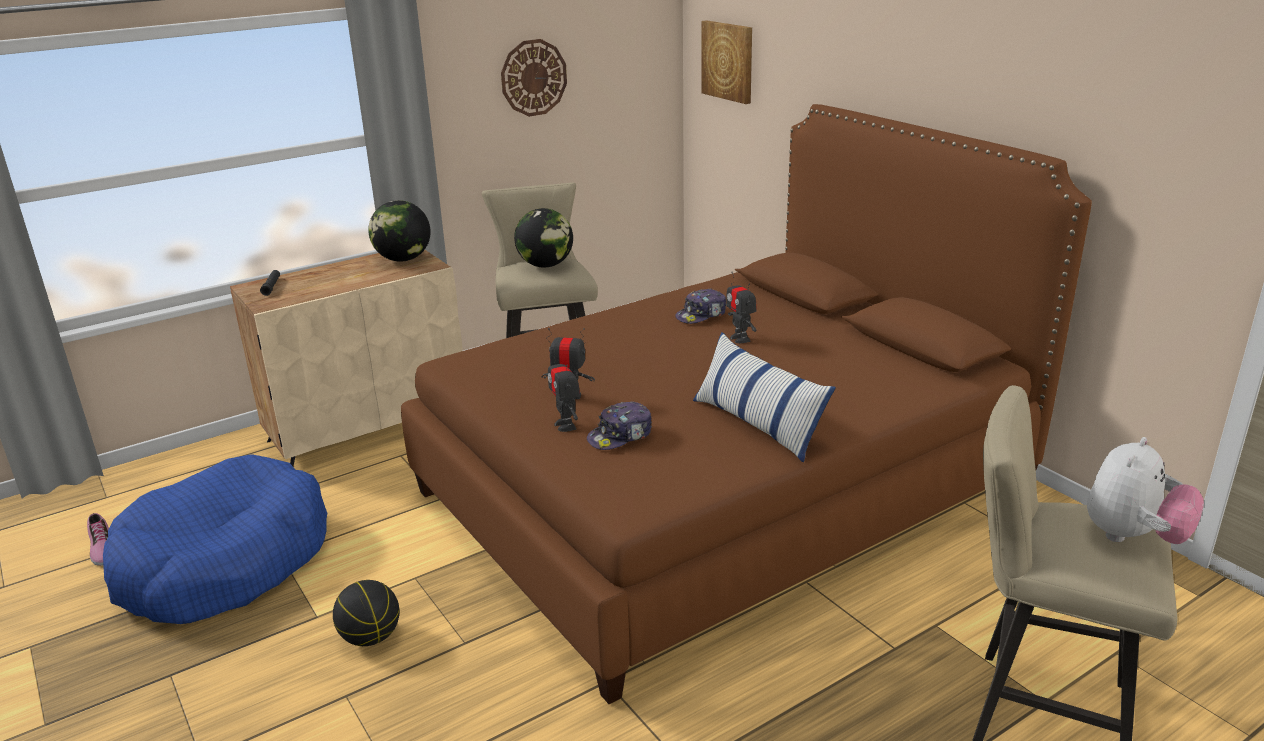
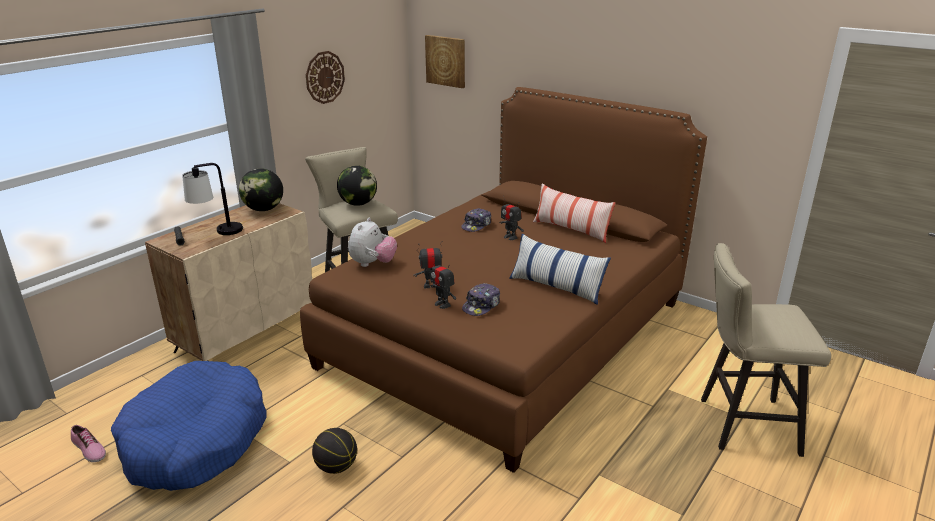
camera: 20 degrees left, 0 degrees up
(322, 285) = (218, 233): none -> table lamp
(845, 339) = (571, 230): none -> pillow
(1133, 537) = (793, 316): plush toy -> plush toy (373, 264)

